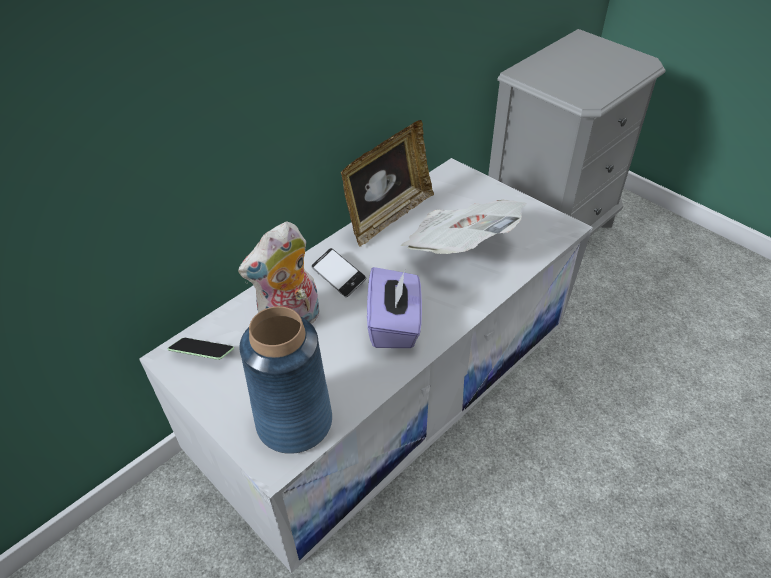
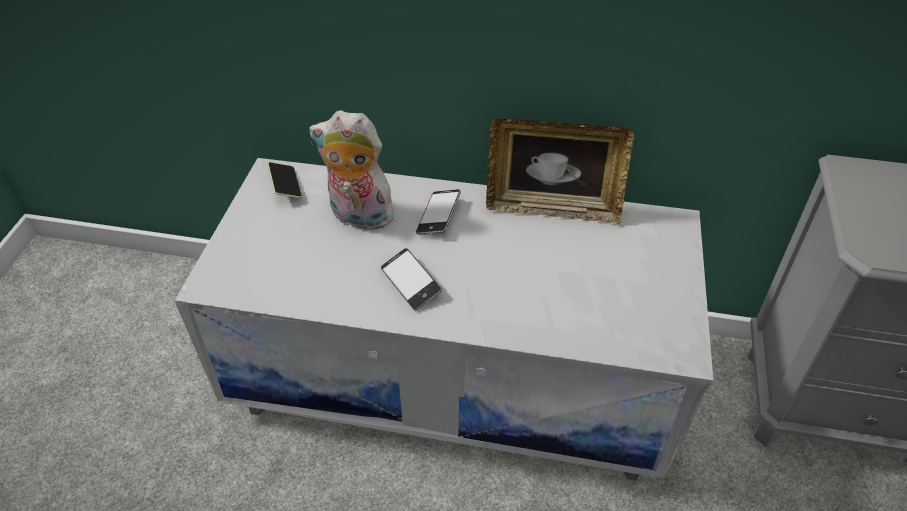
camera: 55 degrees right, 0 degrees up
(293, 422) = (254, 274): blue vase -> none
(394, 325) = (410, 283): purple tissue box -> phone
(459, 248) = (559, 280): newspaper -> none

